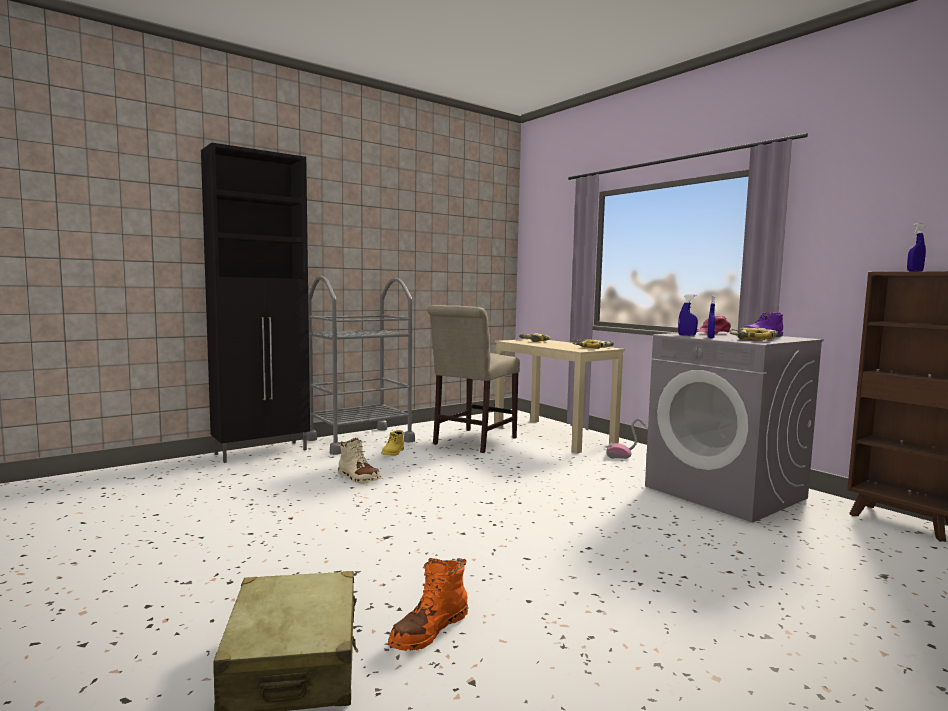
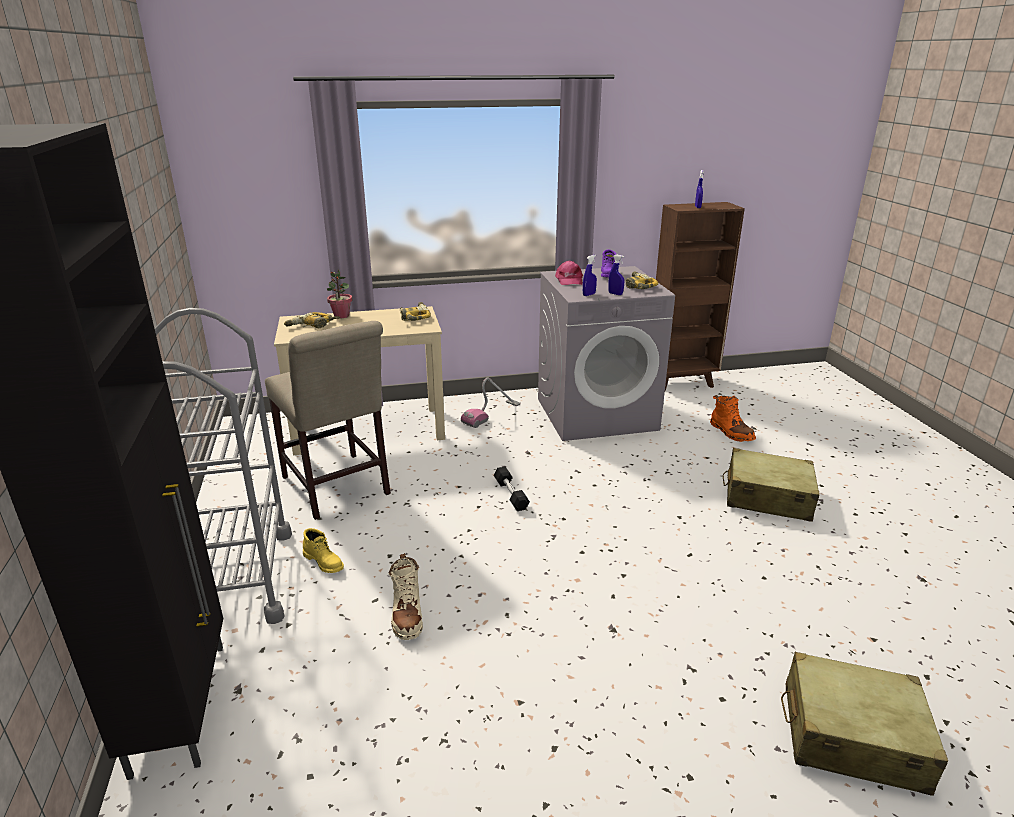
camera: 65 degrees left, 20 degrees up
(358, 478) = (407, 614): beige boot -> beige boot turned 105 degrees clockwise
(429, 630) = (804, 643): orange boot -> orange boot (731, 432)
(529, 482) = (511, 495): none -> black dumbbell
(562, 342) = (341, 316): none -> potted plant
(707, 594) = (767, 497): none -> beige suitcase

